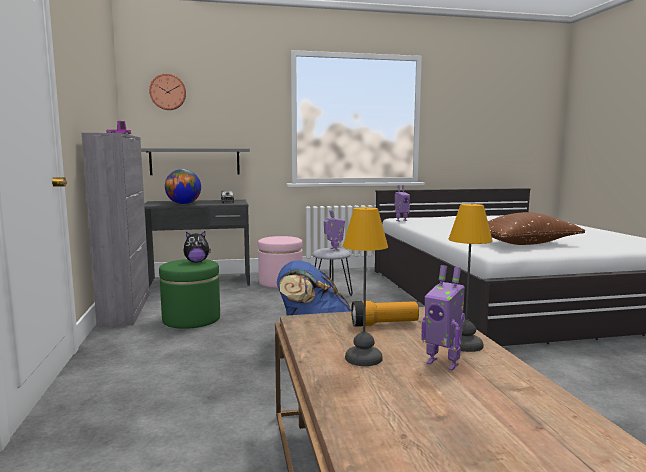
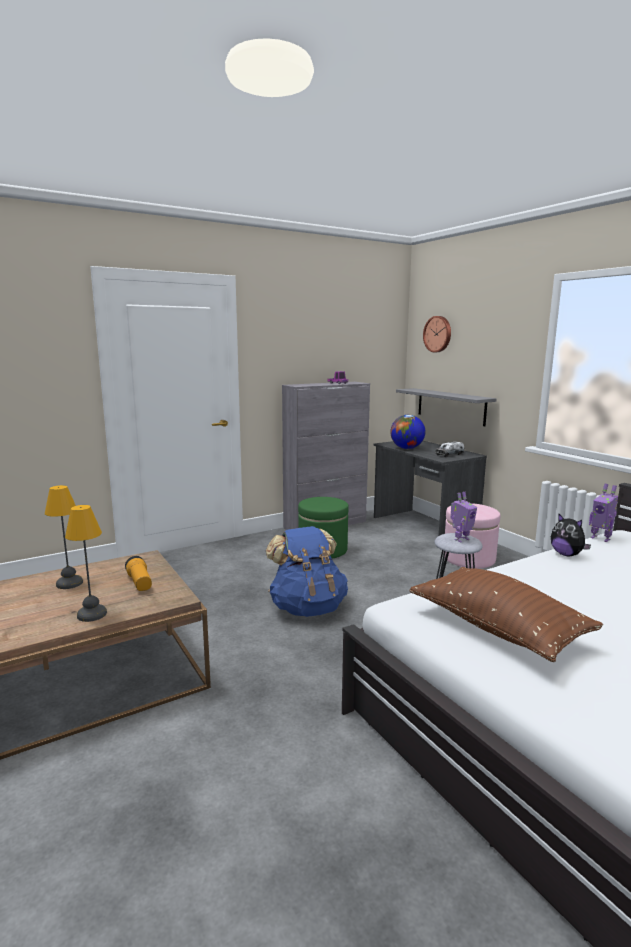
camera: 70 degrees right, 5 degrees up
(197, 262) = (328, 503): plush toy -> plush toy (566, 554)
(443, 363) = (56, 608): toy robot -> none

